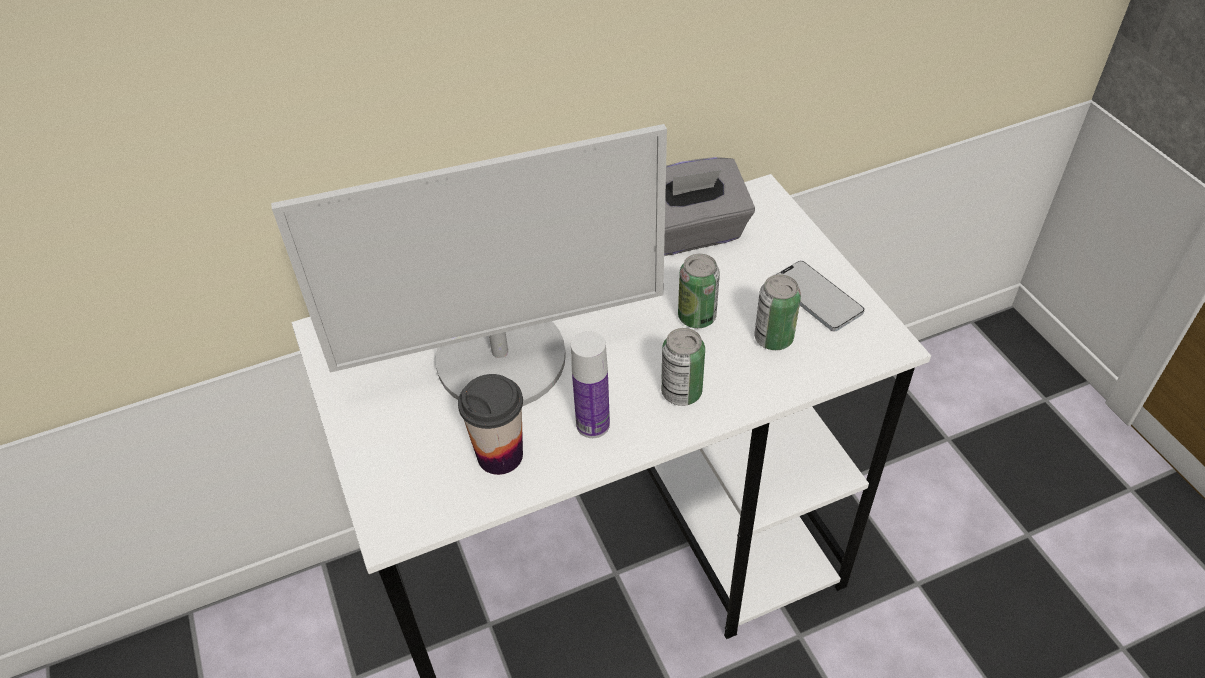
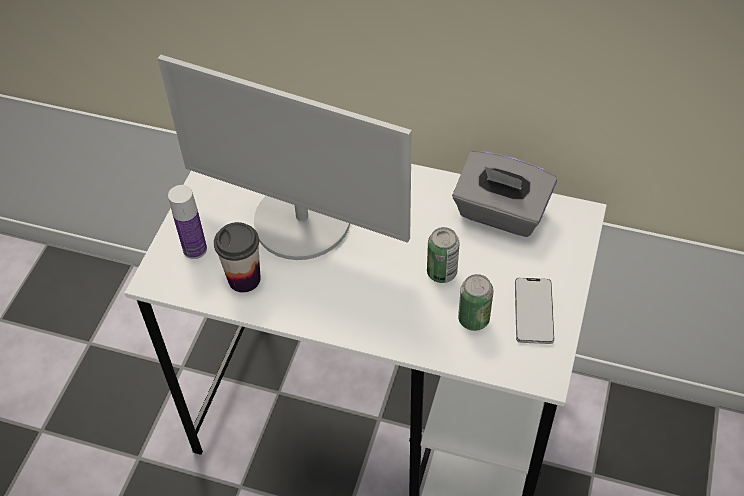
camera: 40 degrees right, 5 degrees up
(593, 425) = (310, 297): bottle -> bottle (195, 249)
(681, 392) = (380, 313): can -> none

